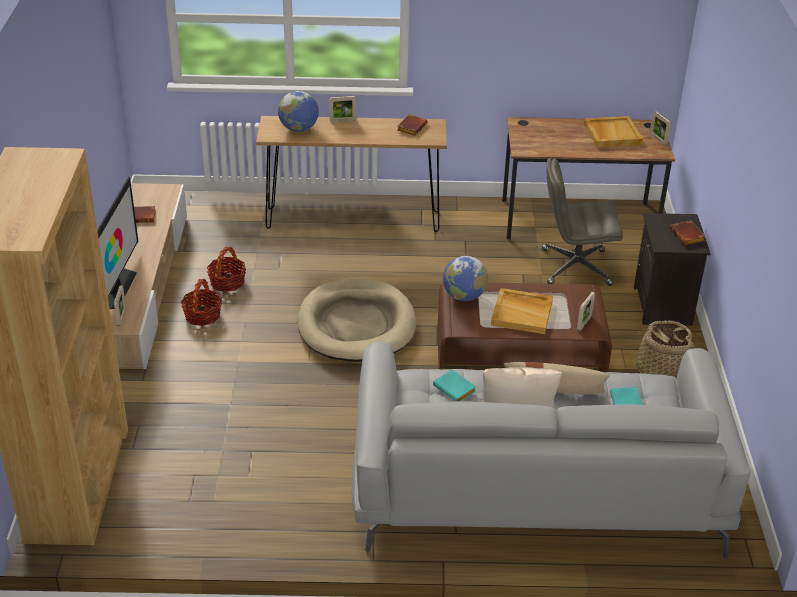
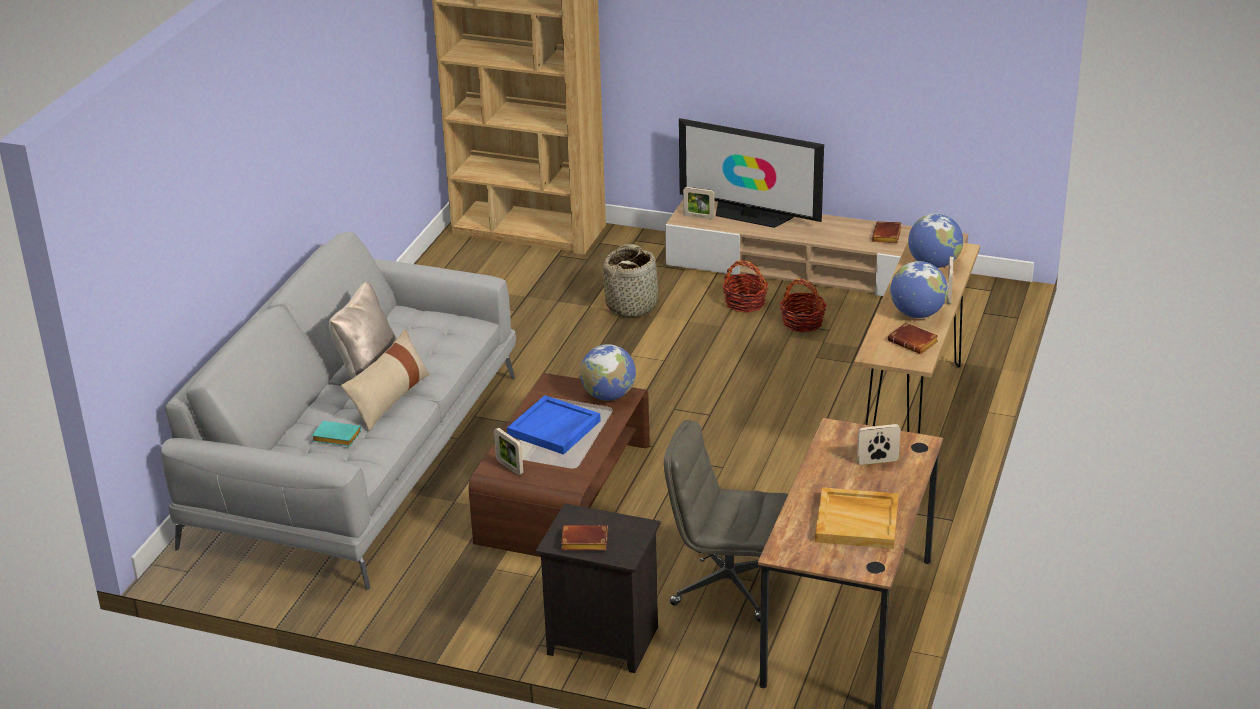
camera: 110 degrees right, 5 degrees down
(356, 325) = (681, 393): beige dog bed -> none
(373, 129) = (917, 314): none -> globe
(456, 389) = (434, 343): turquoise book -> none
(522, 313) = (554, 428): beige tray -> blue tray
(575, 267) = (727, 585): grey office chair -> grey office chair turned 90 degrees counterclockwise
(658, 139) = (824, 562): picture frame -> picture frame (877, 461)
(660, 373) = (471, 594): basket -> basket (632, 305)

